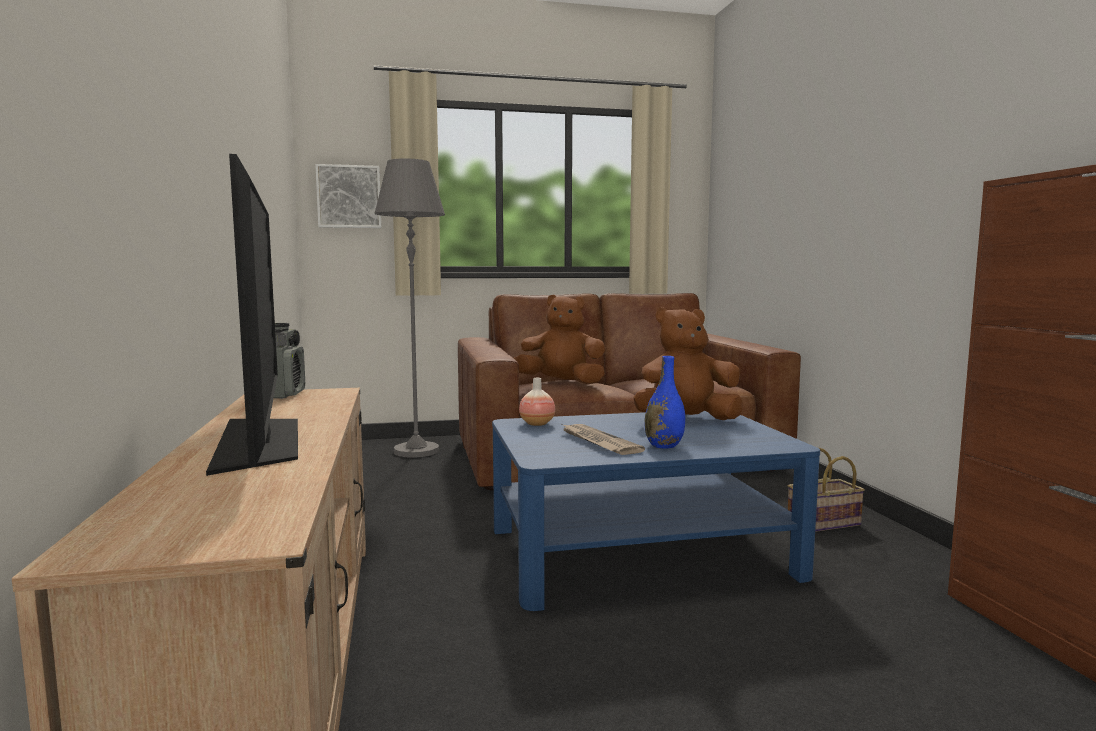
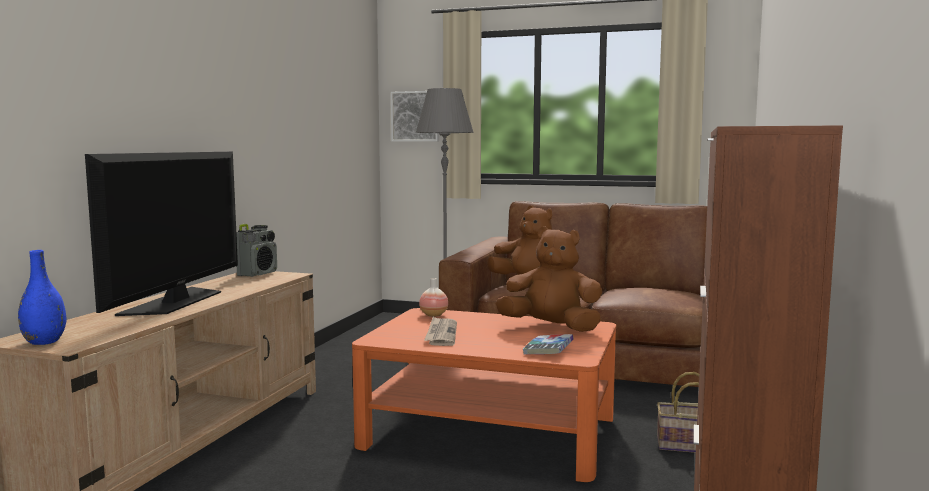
camera: 30 degrees right, 0 degrees up
(640, 552) = (490, 431): blue coffee table -> orange coffee table
(664, 446) = (479, 344): blue vase -> blue vase (44, 342)
(742, 441) = (548, 350): none -> book

